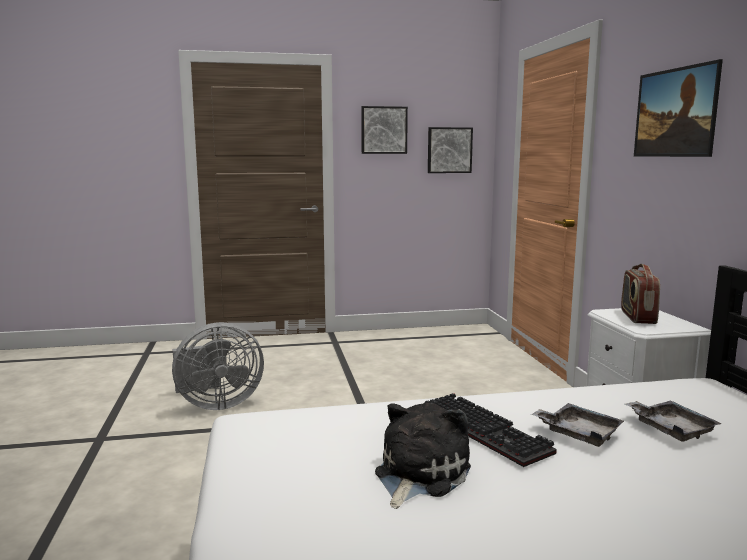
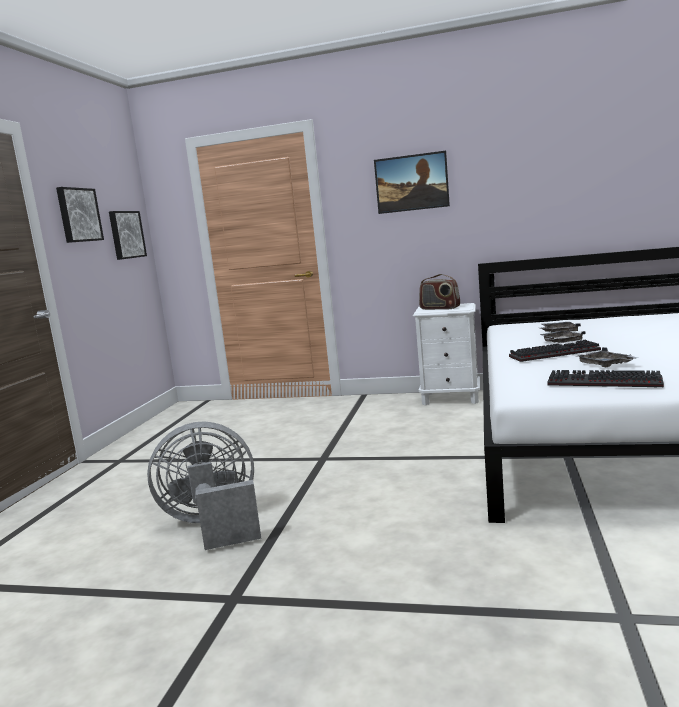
camera: 65 degrees left, 0 degrees up
(216, 404) = (213, 525): grey fan -> grey fan turned 105 degrees counterclockwise
(297, 470) = (601, 382): none -> keyboard
(418, 474) = (605, 365): plush toy -> grey tray

